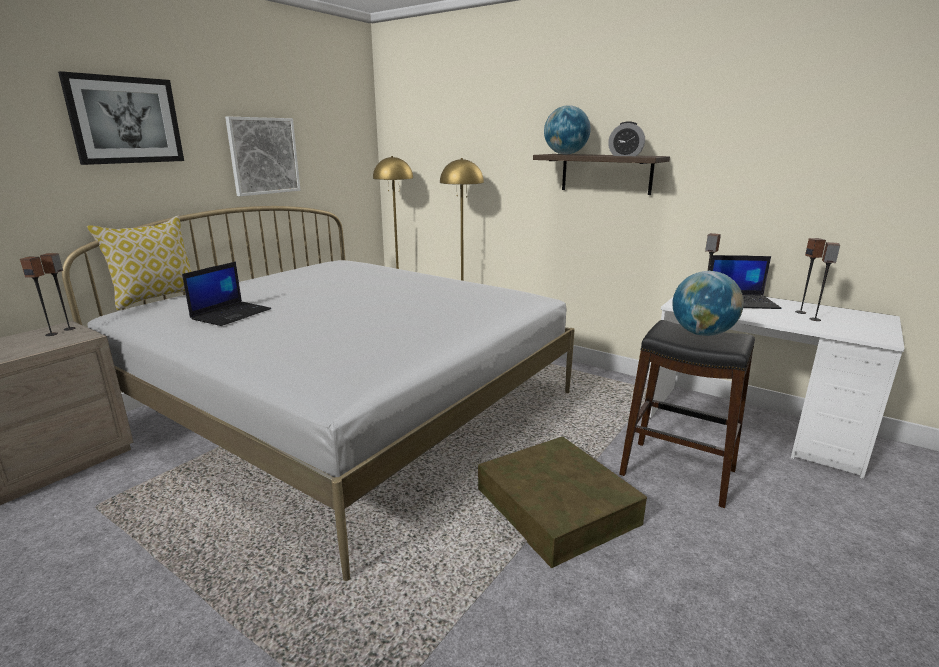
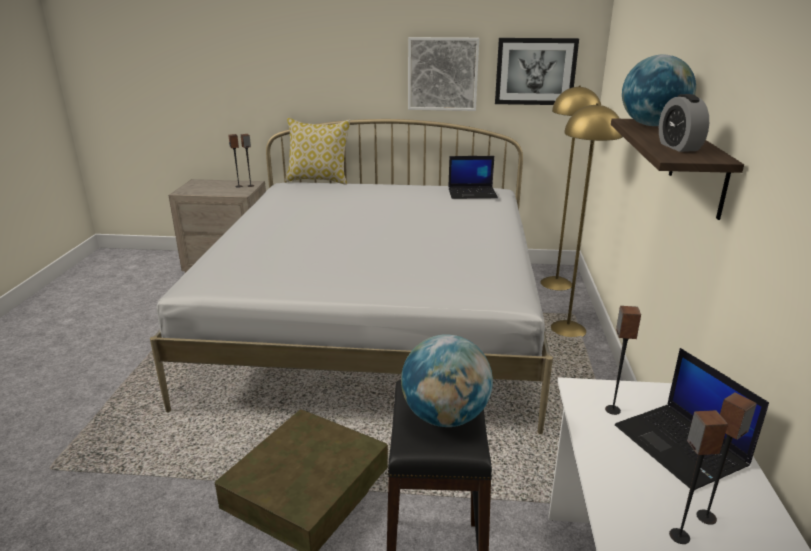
camera: 60 degrees right, 5 degrees up
(125, 120) = (324, 41): picture -> picture (535, 71)
(231, 314) = (302, 207): laptop -> laptop (473, 193)

